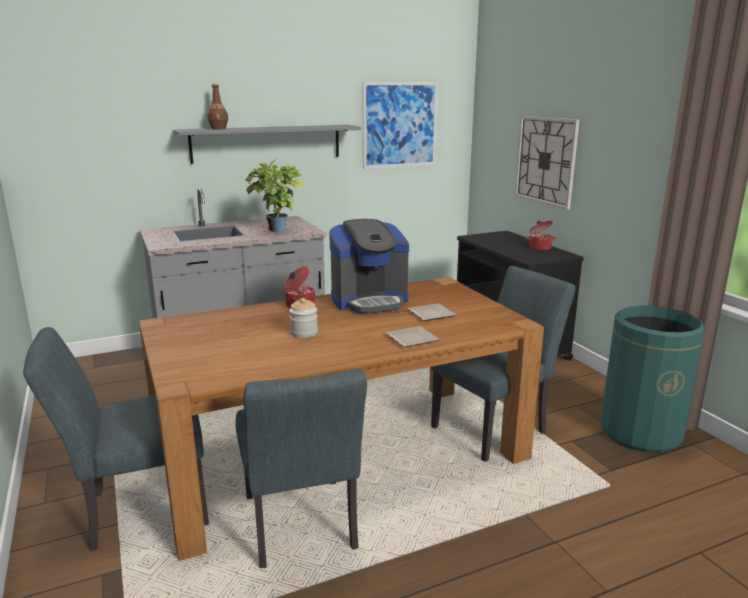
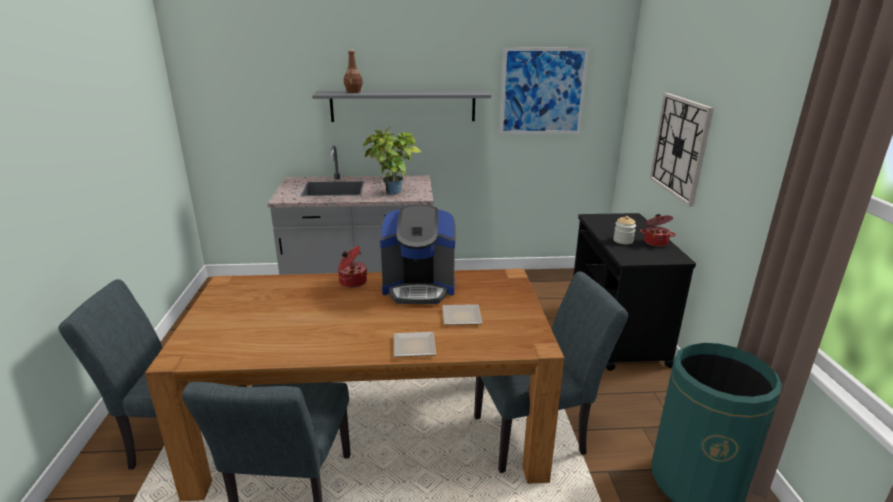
camera: 20 degrees right, 5 degrees up
(304, 333) = (326, 317): jar -> jar (623, 241)

